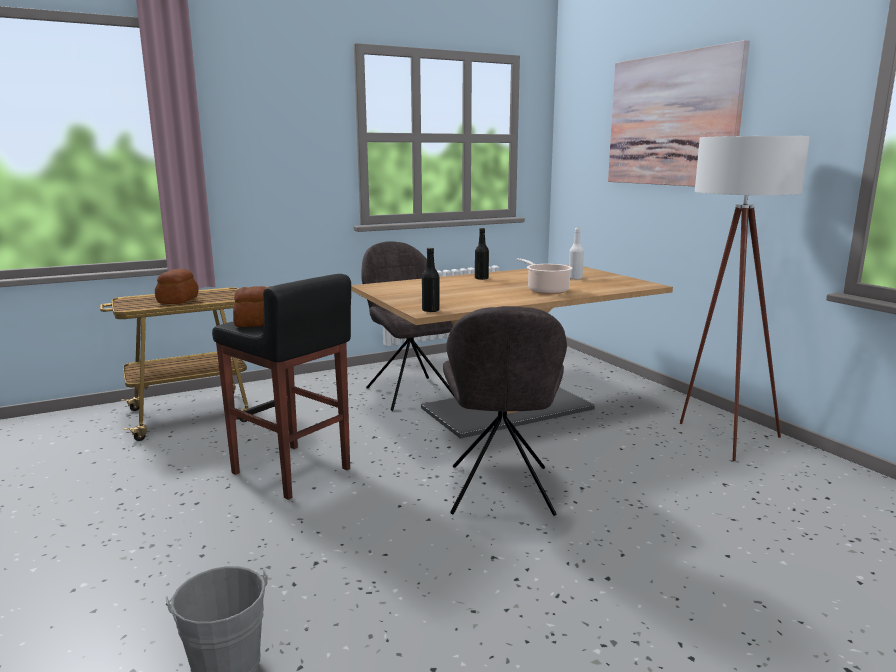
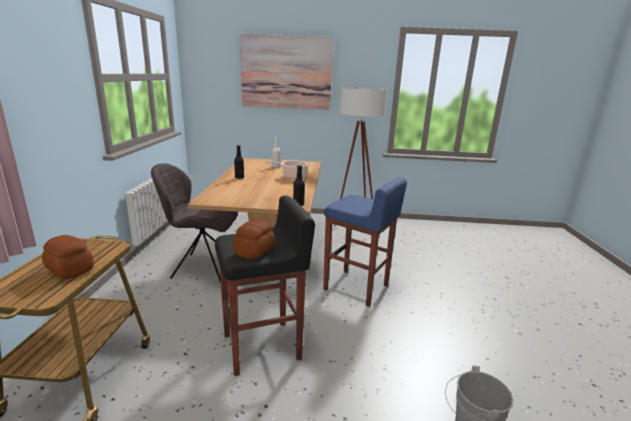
camera: 60 degrees left, 5 degrees up
(500, 492) = (356, 288): grey chair -> blue stool

